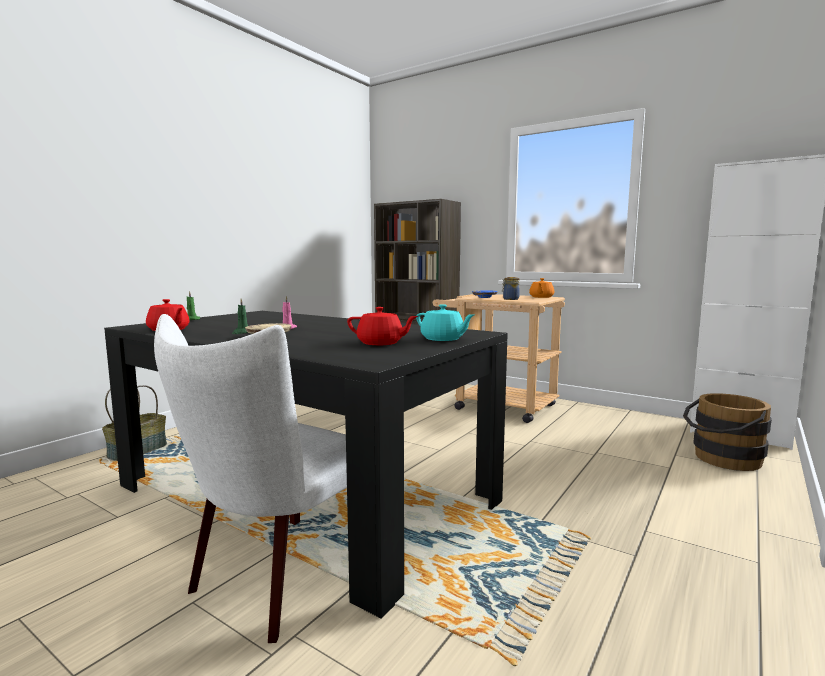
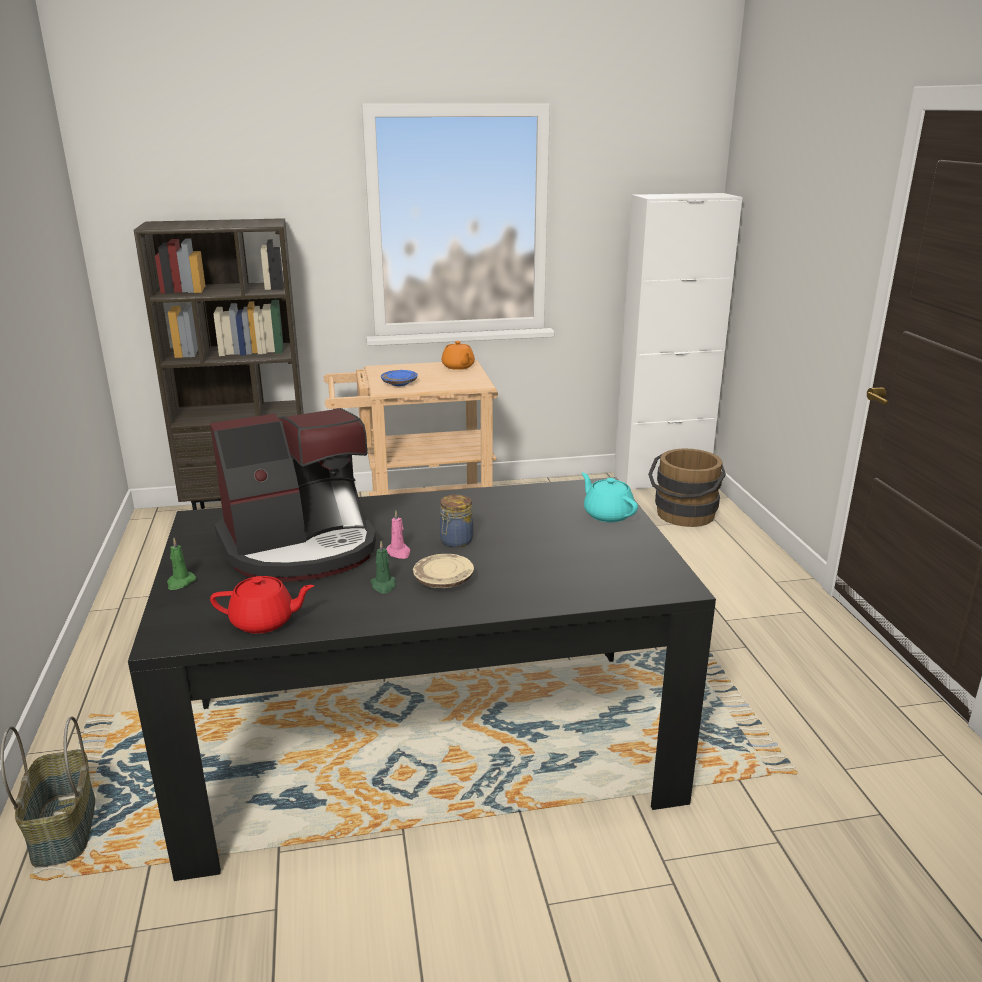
camera: 45 degrees left, 15 degrees up
(259, 321) = (301, 548): none -> coffee machine
(279, 579) = (573, 834): white chair -> none
(381, 343) = (585, 546): red teapot -> none
(443, 339) = (607, 514): turquoise teapot -> turquoise teapot turned 120 degrees counterclockwise
(510, 299) = (443, 383): jar -> jar (455, 541)

